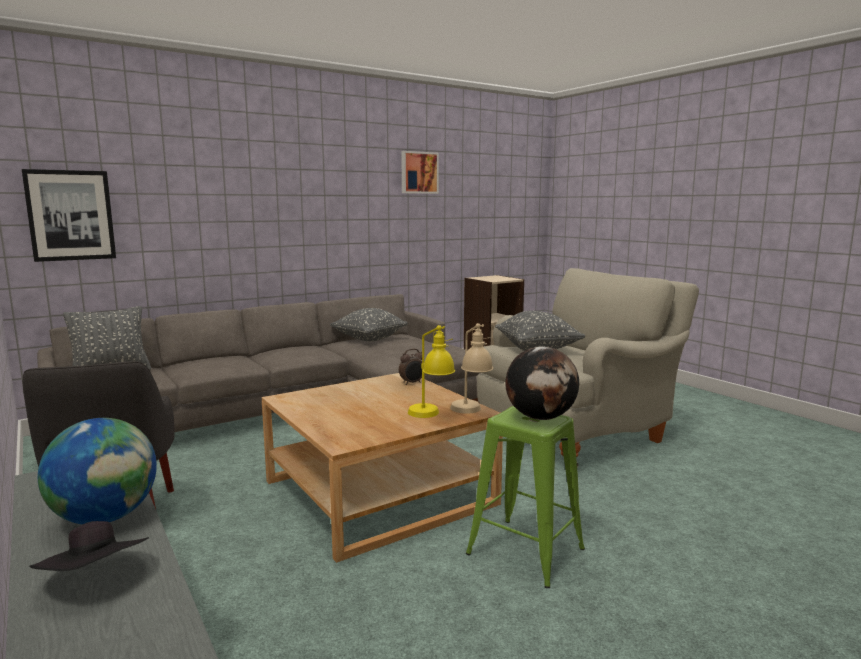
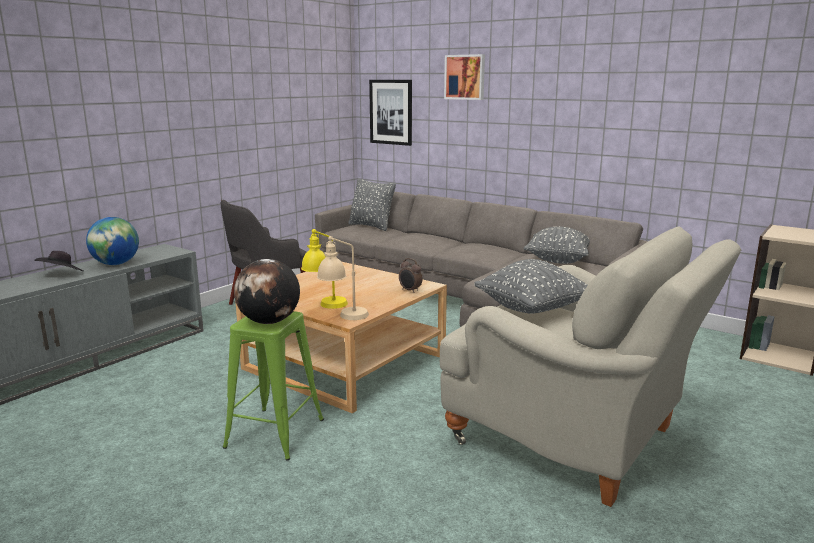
camera: 70 degrees right, 5 degrees up
(419, 172) = (712, 71): picture -> picture (465, 77)

